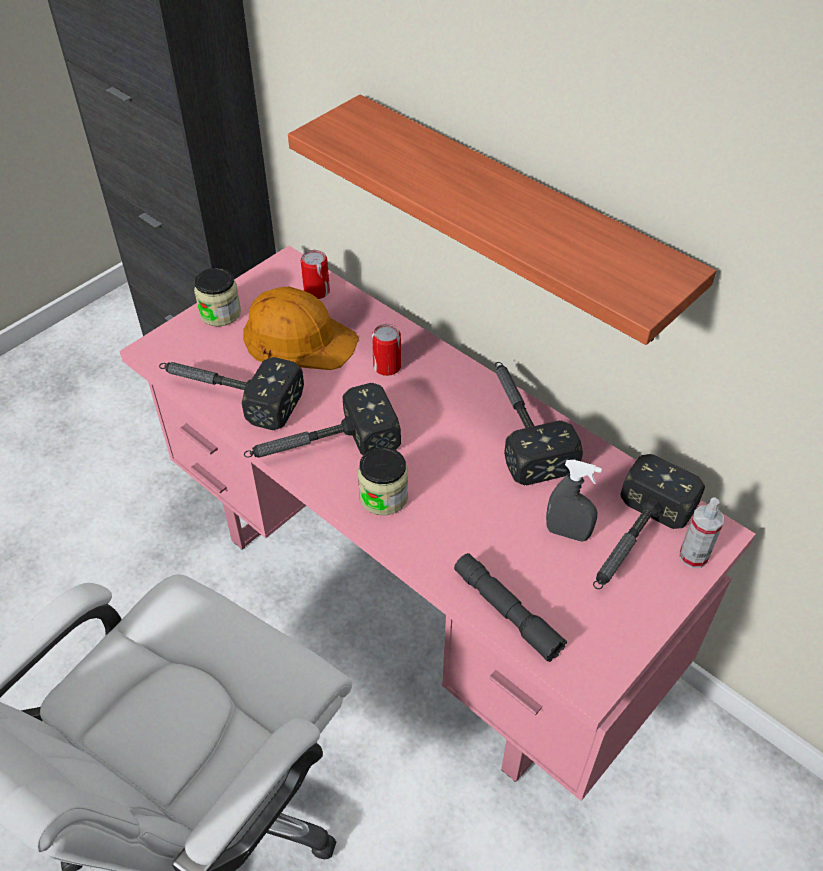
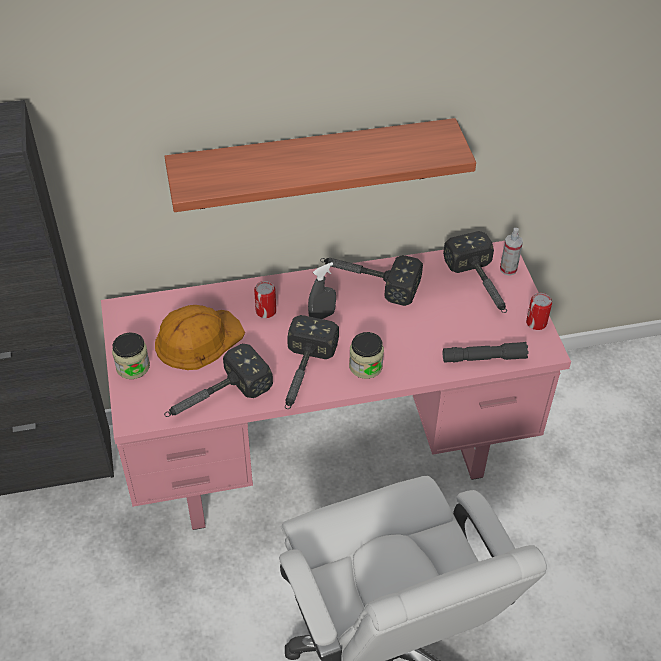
camera: 55 degrees left, 0 degrees up
(317, 291) = (163, 309): can -> can (536, 323)
(567, 533) = (455, 306): grey spray bottle -> grey spray bottle (322, 316)

